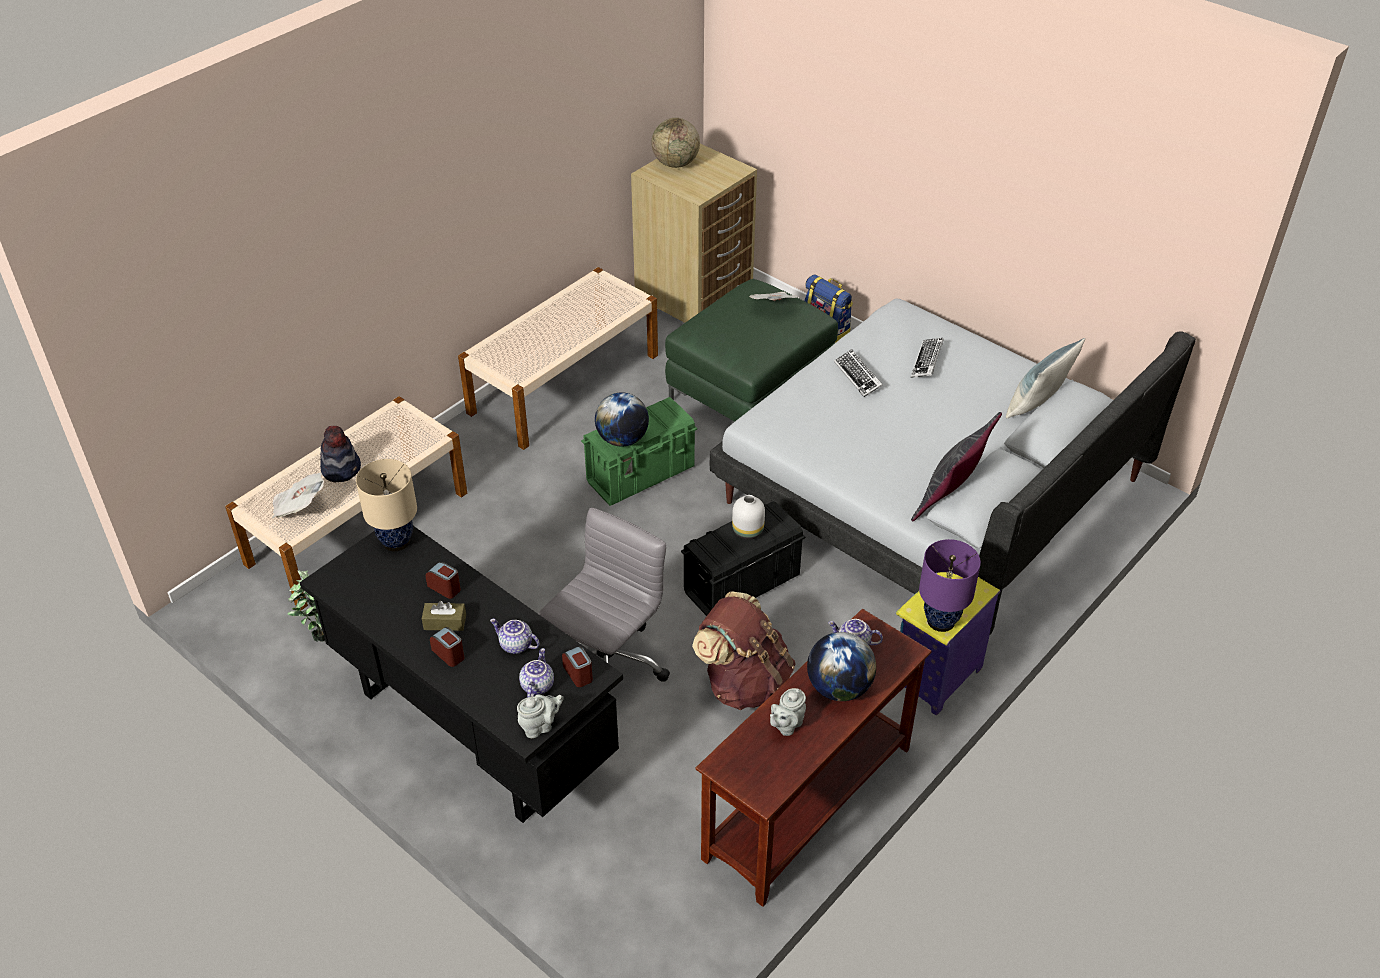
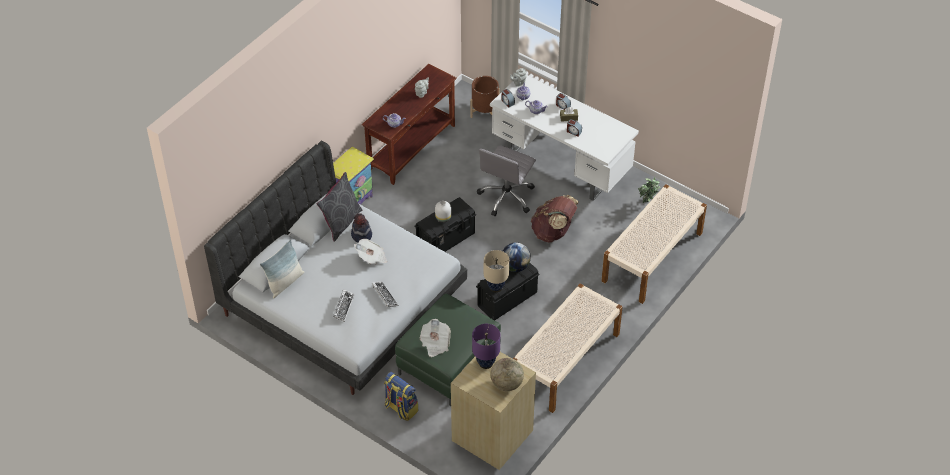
camera: 175 degrees right, 5 degrees up
(299, 507) = (669, 206): newspaper -> newspaper (372, 258)
(341, 469) = (657, 228): hat -> hat (361, 235)
(396, 541) = (603, 150): beige table lamp -> beige table lamp (495, 287)
(471, 729) = (561, 166): black desk -> white desk
(620, 900) = (485, 111): none -> brown planter
(641, 474) = (507, 299): green storage box -> black storage box
(744, 682) = (441, 193): brown backpack -> brown backpack (553, 232)
(838, 688) = (401, 107): globe -> none
(941, 621) = (354, 154): purple table lamp -> purple table lamp (486, 363)

